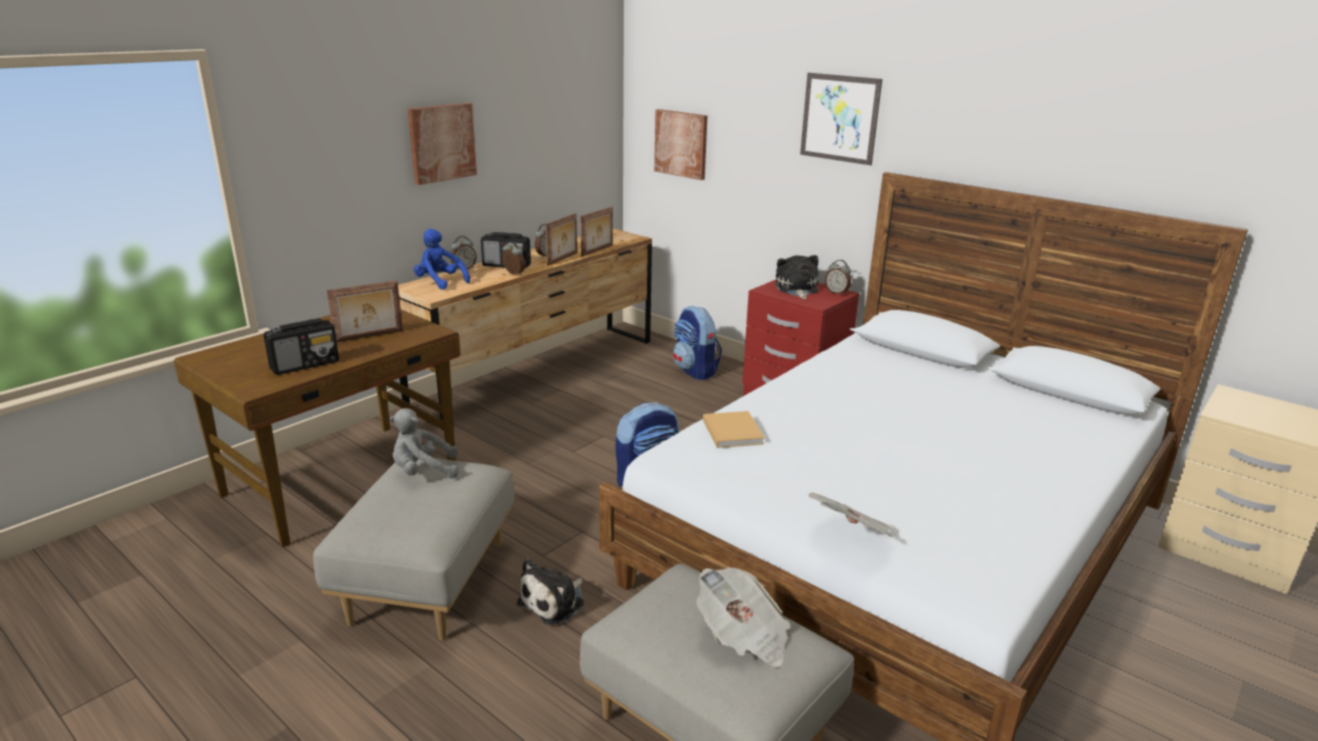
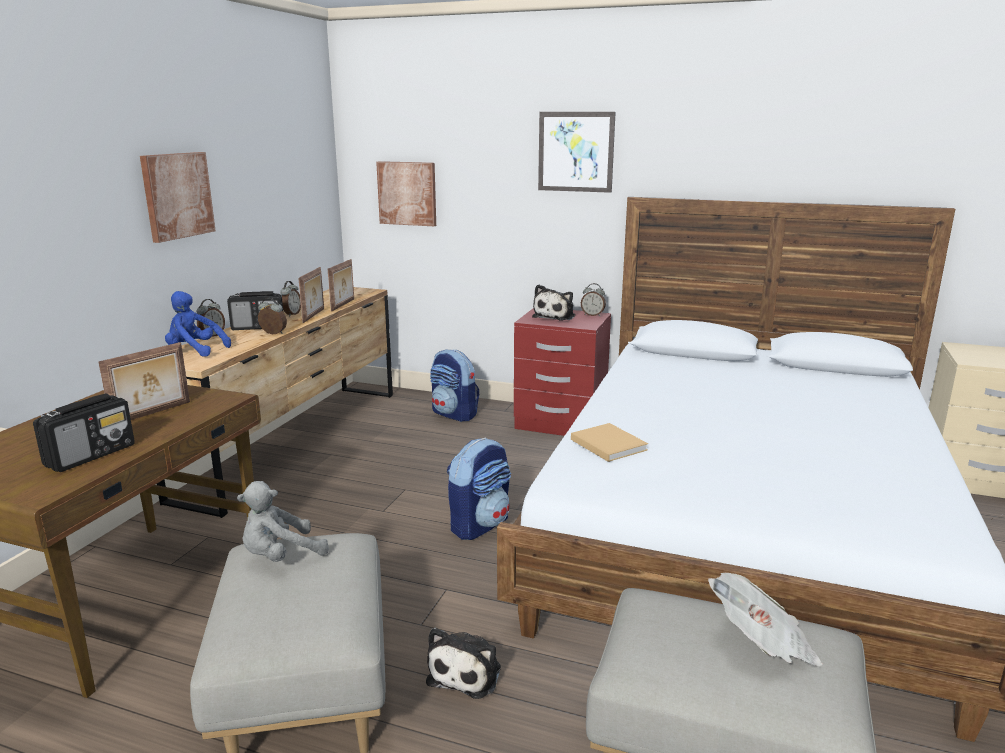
camera: 20 degrees left, 5 degrees down
(796, 289) = (555, 316): plush toy -> plush toy turned 135 degrees counterclockwise
(853, 535) = (803, 515): newspaper -> none

